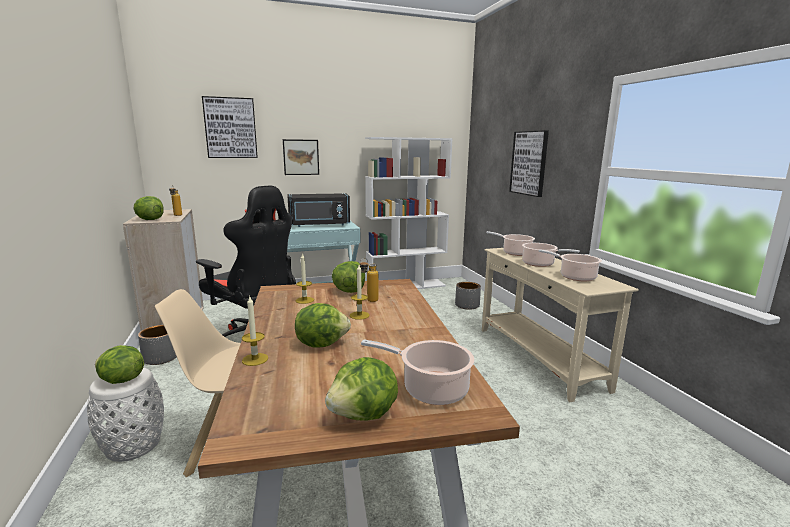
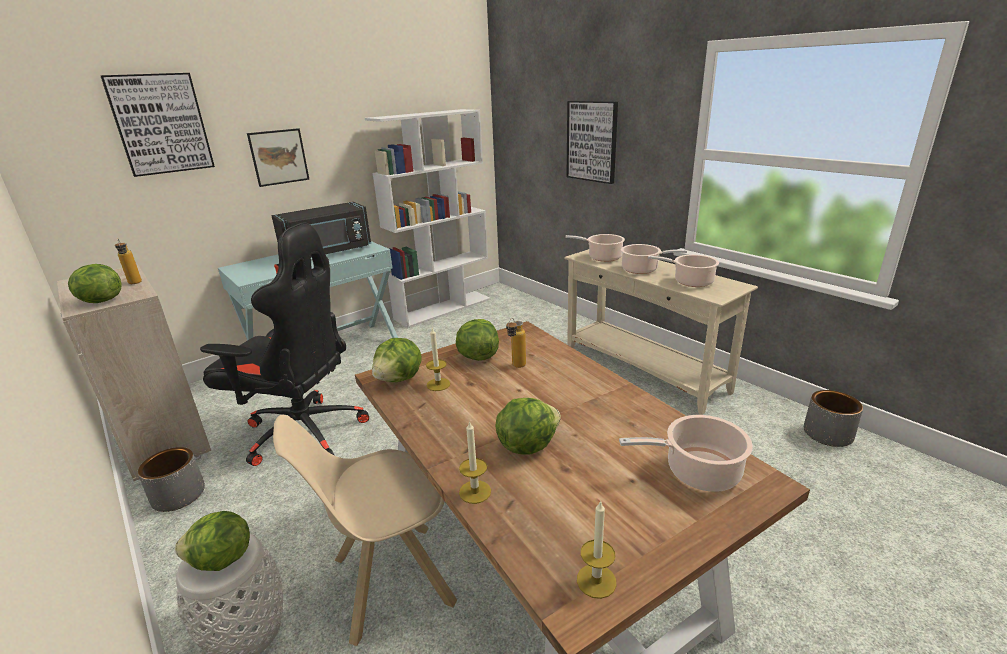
camera: 20 degrees left, 10 degrees up
(359, 315) = (527, 391): candle -> candle (596, 581)
(364, 415) = (669, 527): lettuce -> lettuce (399, 379)
(467, 305) = (531, 321): grey planter -> grey planter (827, 434)

